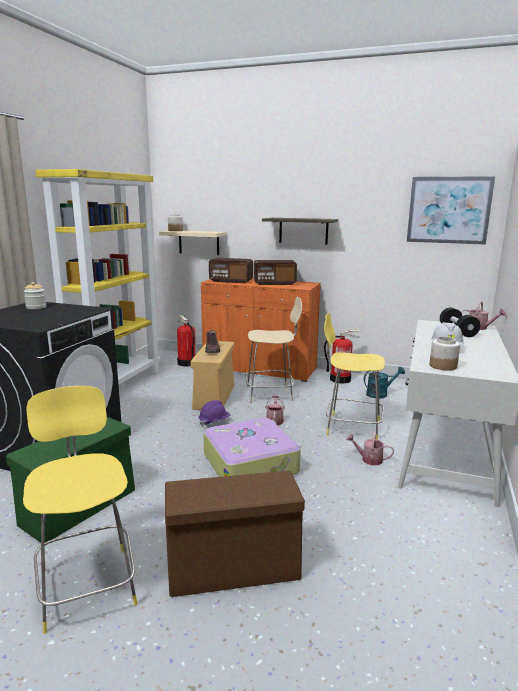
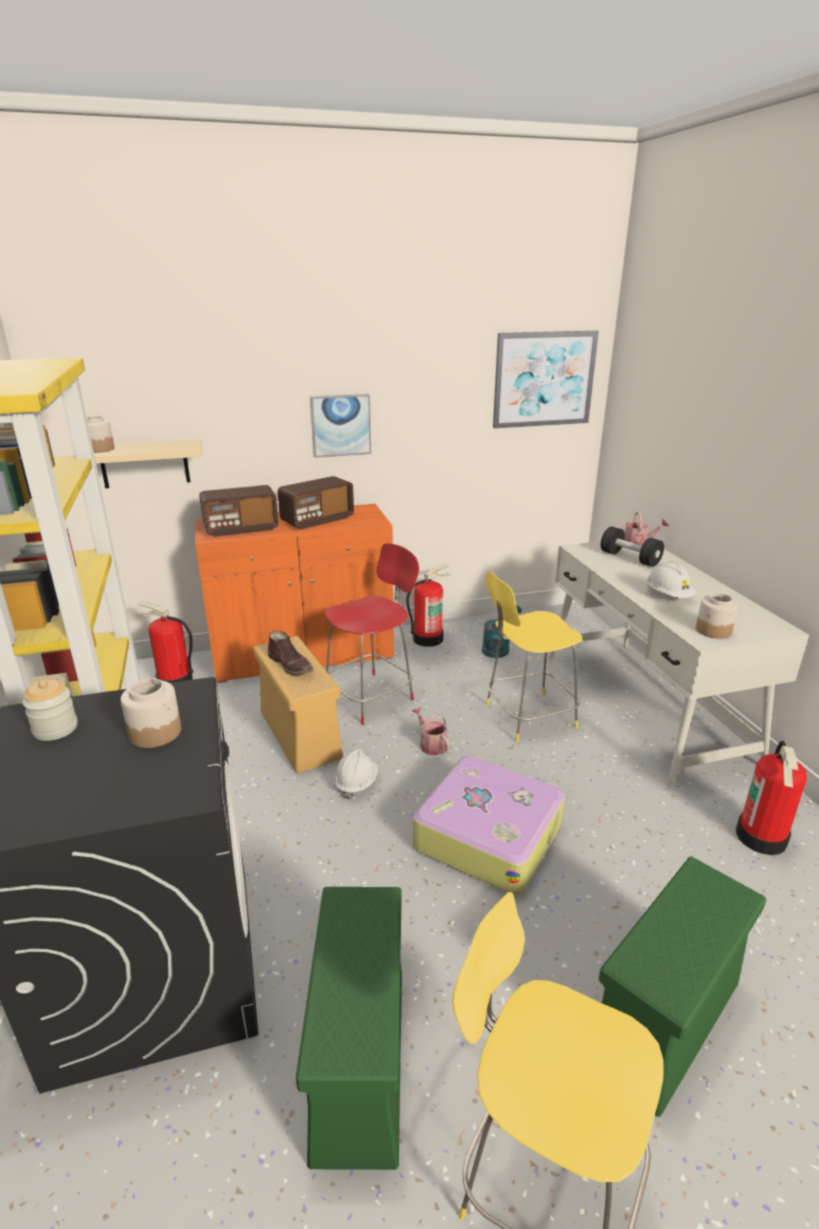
camera: 35 degrees left, 10 degrees up
(61, 314) = (155, 732): none -> jar
(214, 421) = (356, 783): purple hard hat -> white hard hat
(231, 570) = (663, 1021): brown storage box -> green storage box
(271, 393) = (371, 696): beige stool -> red stool
(303, 231) = (341, 425): shelf -> picture
(369, 459) = (599, 760): watering can -> none
(433, 534) = (762, 837): none -> fire extinguisher

